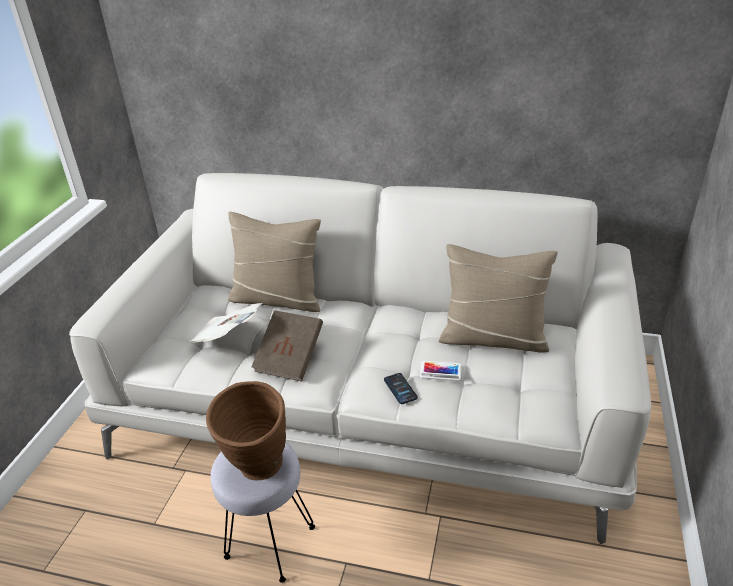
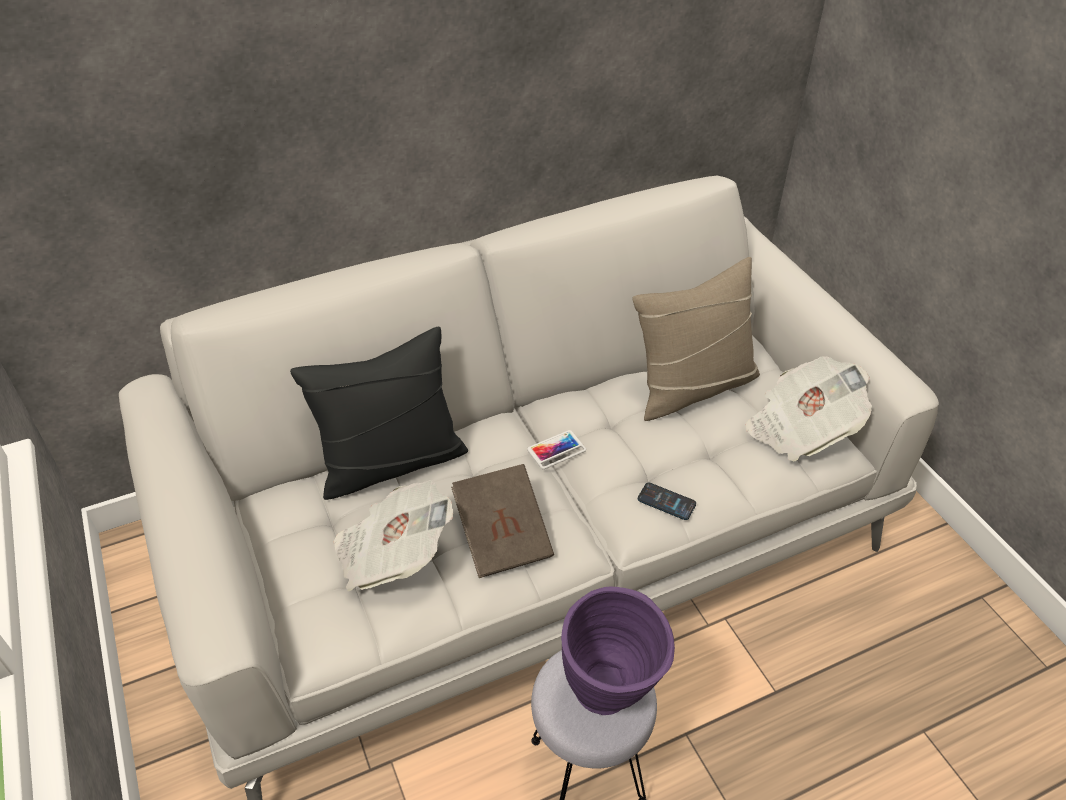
camera: 40 degrees left, 10 degrees up
(258, 472) = (611, 699): brown vase -> purple vase
(277, 299) = (391, 462): beige pillow -> black pillow
(440, 371) = (684, 456): phone -> phone (556, 450)
(541, 393) = (801, 428): none -> newspaper

